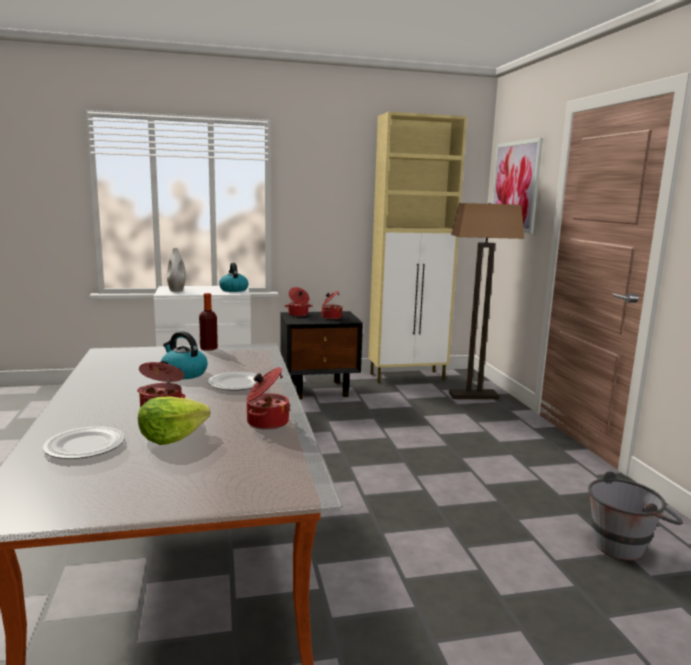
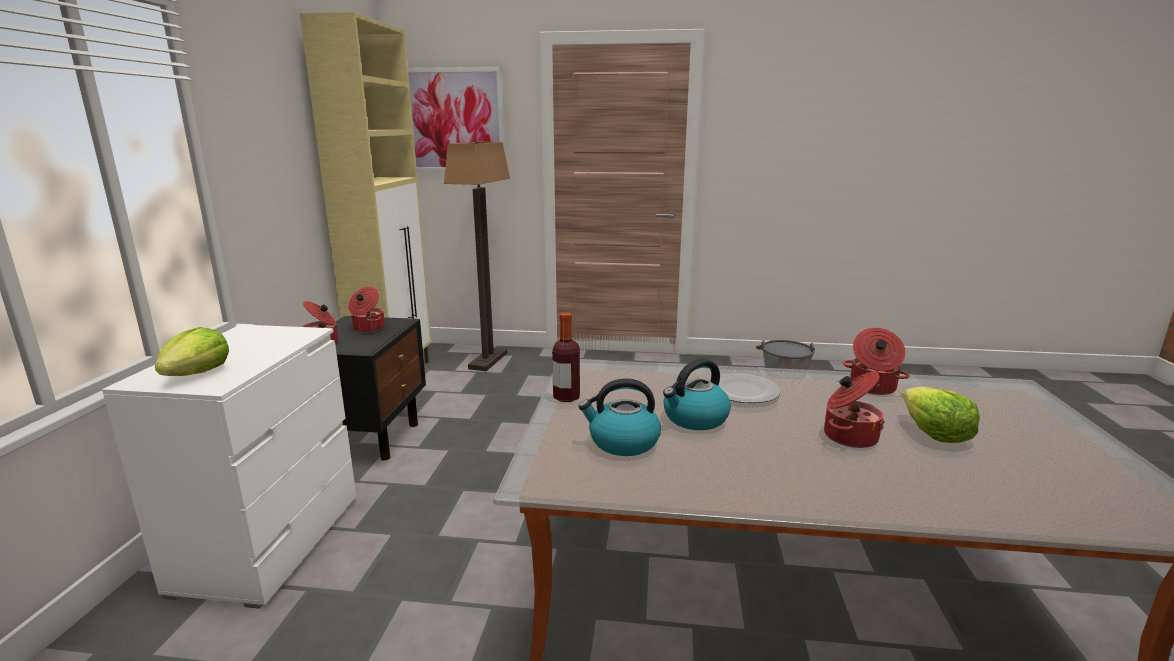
camera: 70 degrees left, 5 degrees up
(86, 446) = (991, 483): plate -> none
(176, 290) = (197, 374): white vase -> lettuce
(233, 290) = (272, 334): kettle -> kettle (622, 442)

